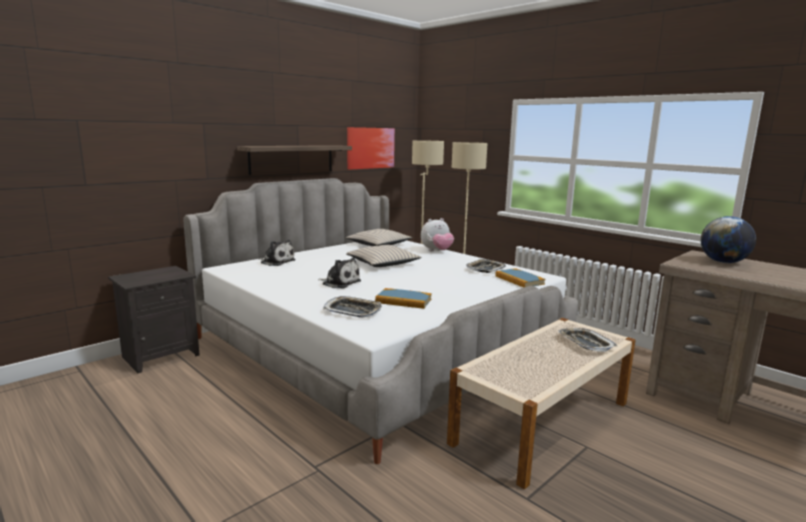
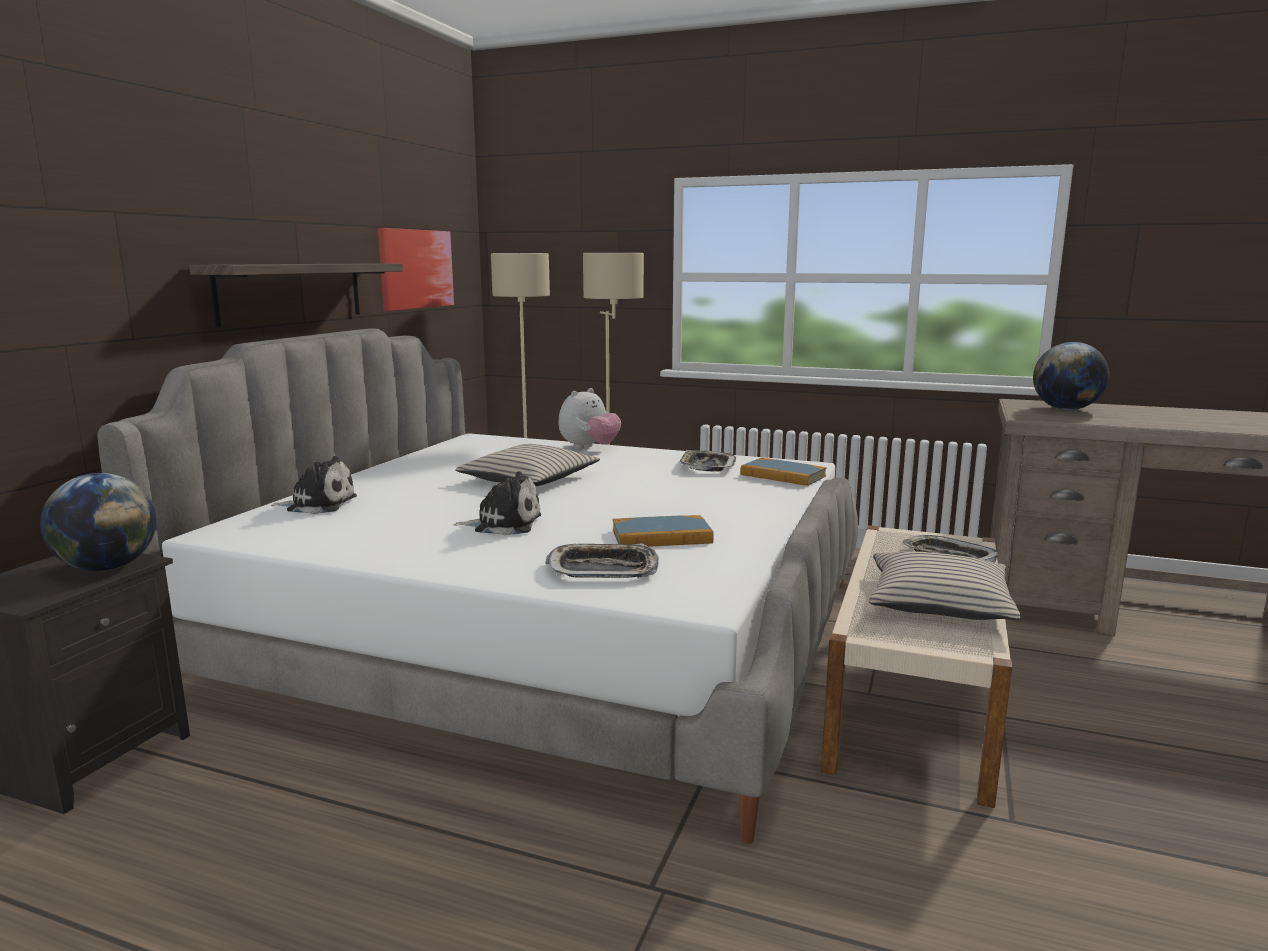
camera: 25 degrees left, 0 degrees up
(170, 275) = (107, 567): none -> globe
(378, 244) = (472, 449): beige pillow -> beige pillow (938, 602)

